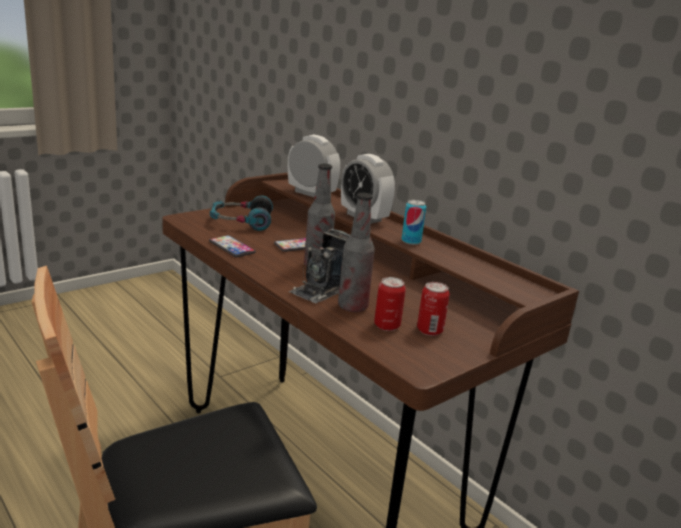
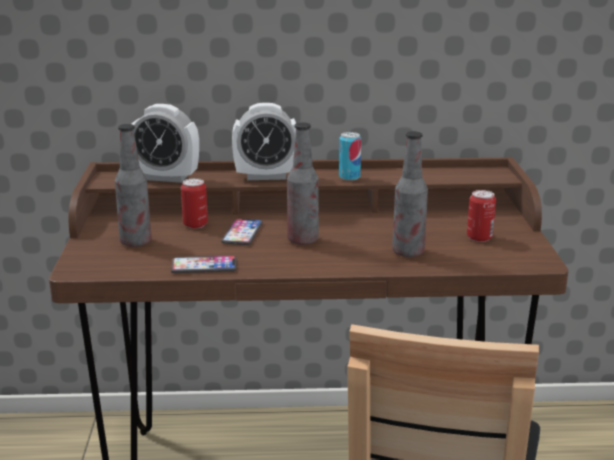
camera: 50 degrees left, 0 degrees up
(241, 222) = (135, 242): headphones -> bottle
(311, 193) = (166, 178): alarm clock -> alarm clock turned 150 degrees counterclockwise
(323, 289) = (357, 253): camera -> none
(387, 326) = (456, 250): can -> can (195, 224)

